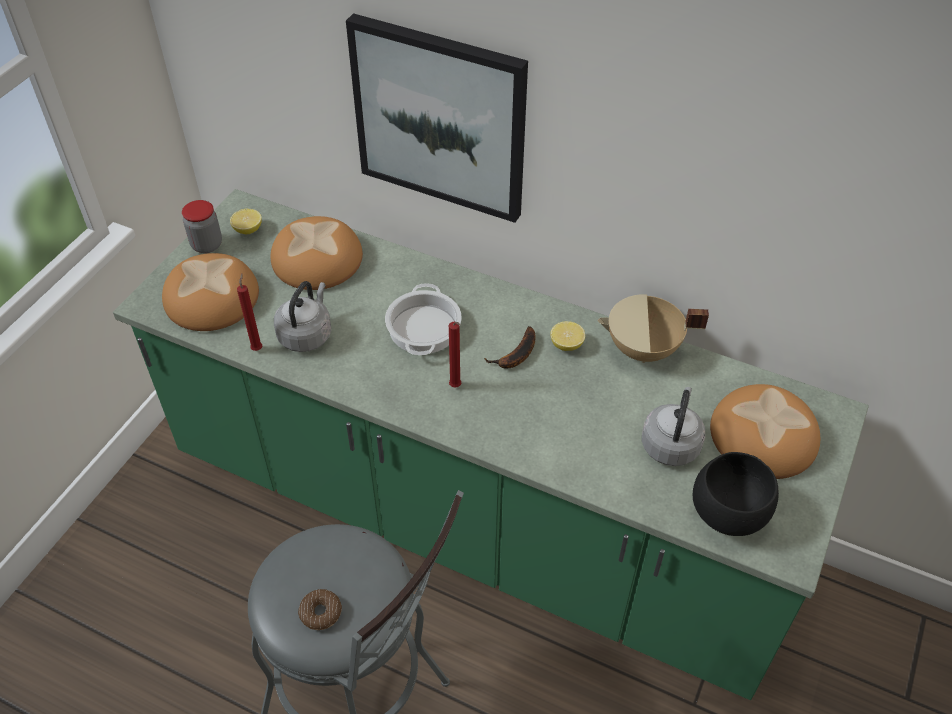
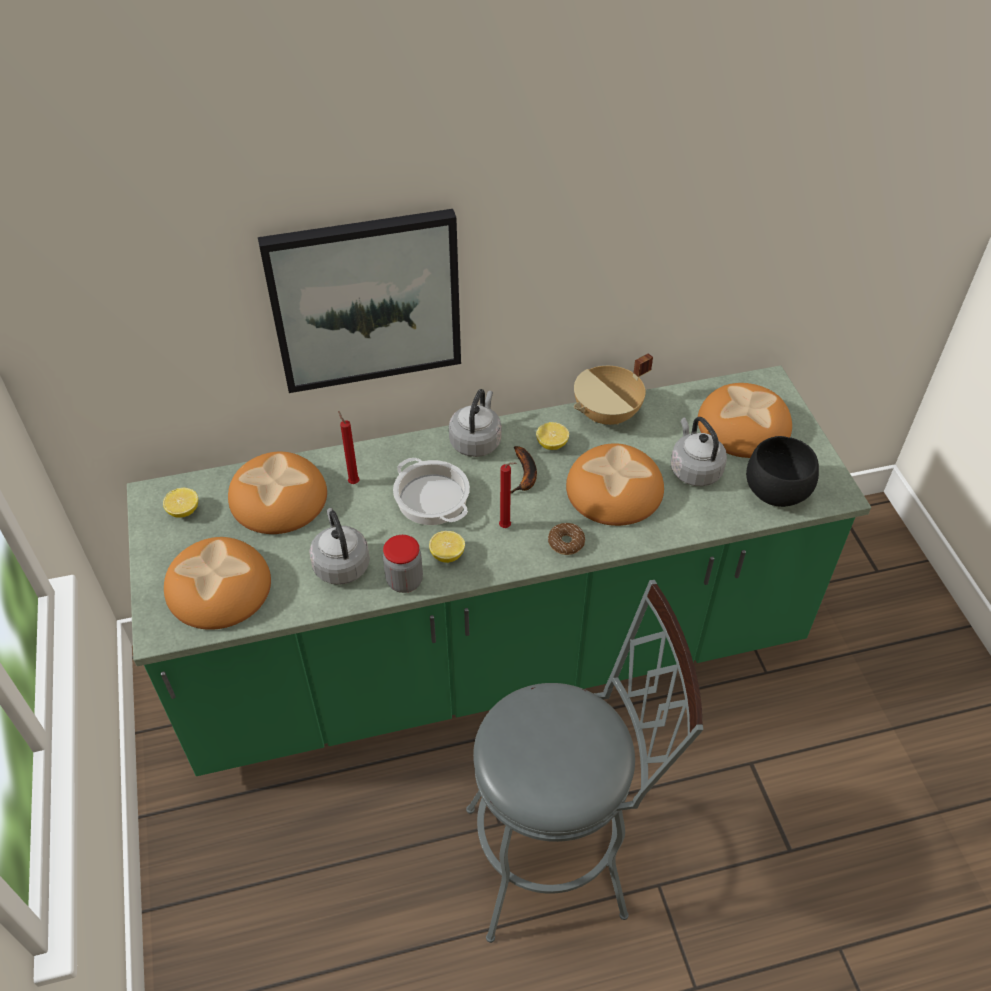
camera: 40 degrees left, 0 degrees up
(207, 245) = (159, 546): jar -> jar (404, 581)
(257, 348) = (310, 601): red candle -> red candle (353, 481)
(321, 613) = (569, 767): donut -> donut (566, 542)
(387, 378) = (447, 555): none -> lemon
(508, 304) = (476, 441): none -> grey kettle
(577, 416) = (614, 491): none -> bread

